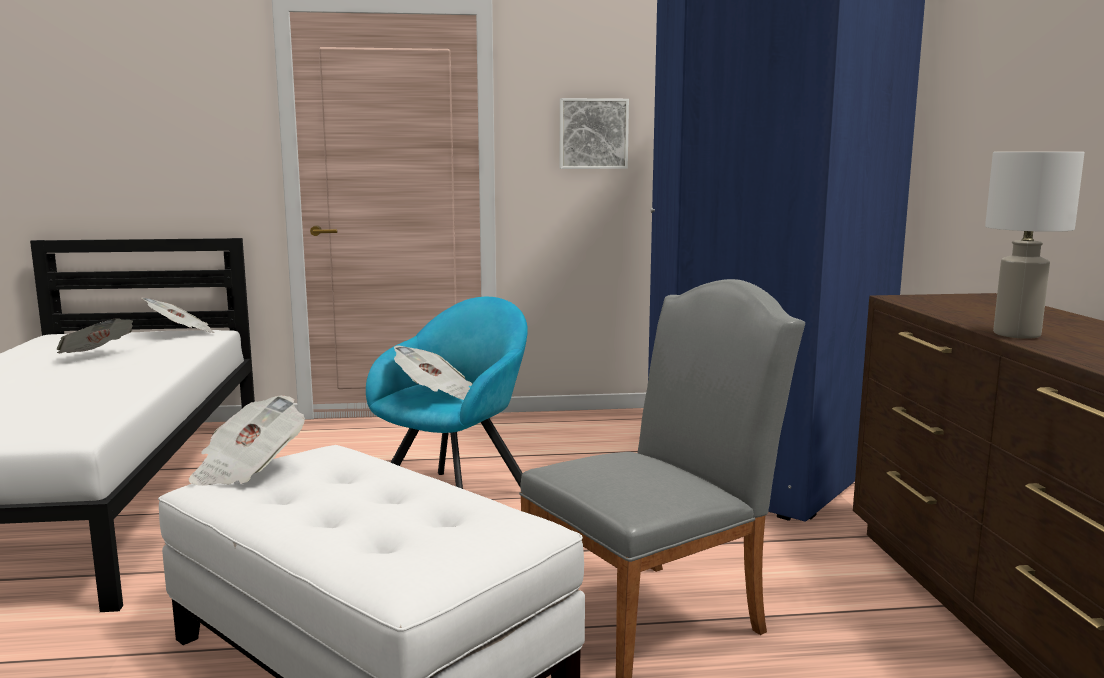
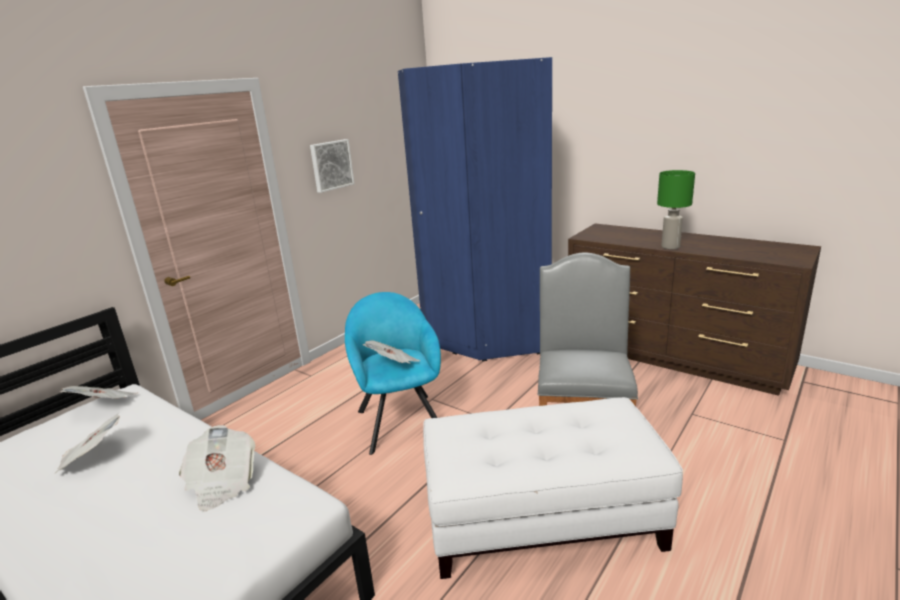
camera: 45 degrees left, 10 degrees up
(248, 470) = (450, 456): newspaper -> newspaper (222, 483)
(1017, 335) = (671, 247): white table lamp -> green table lamp

